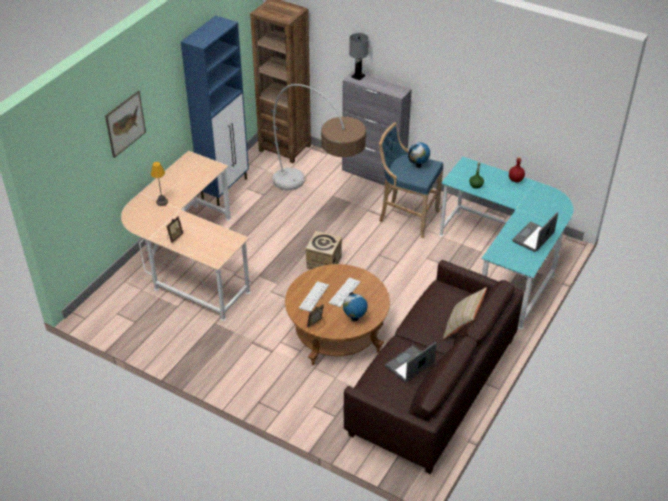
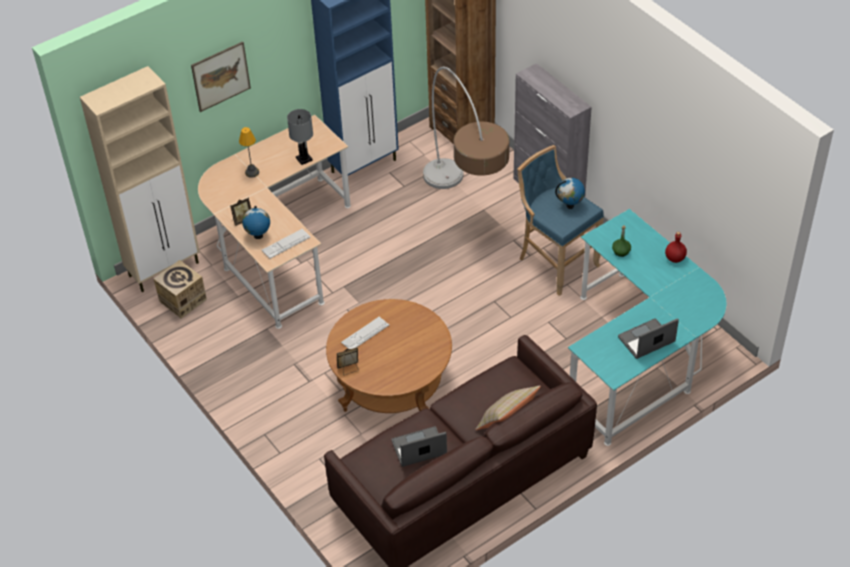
camera: 25 degrees right, 5 degrees up
(104, 303) = (165, 269): none -> beige cabinet
(323, 263) = (425, 292): cardboard box -> cardboard box (182, 300)
(344, 292) = (401, 339): keyboard -> keyboard (286, 244)
(354, 318) = (394, 374): globe -> globe (258, 236)
(358, 76) = (537, 74): grey table lamp -> grey table lamp (304, 159)

